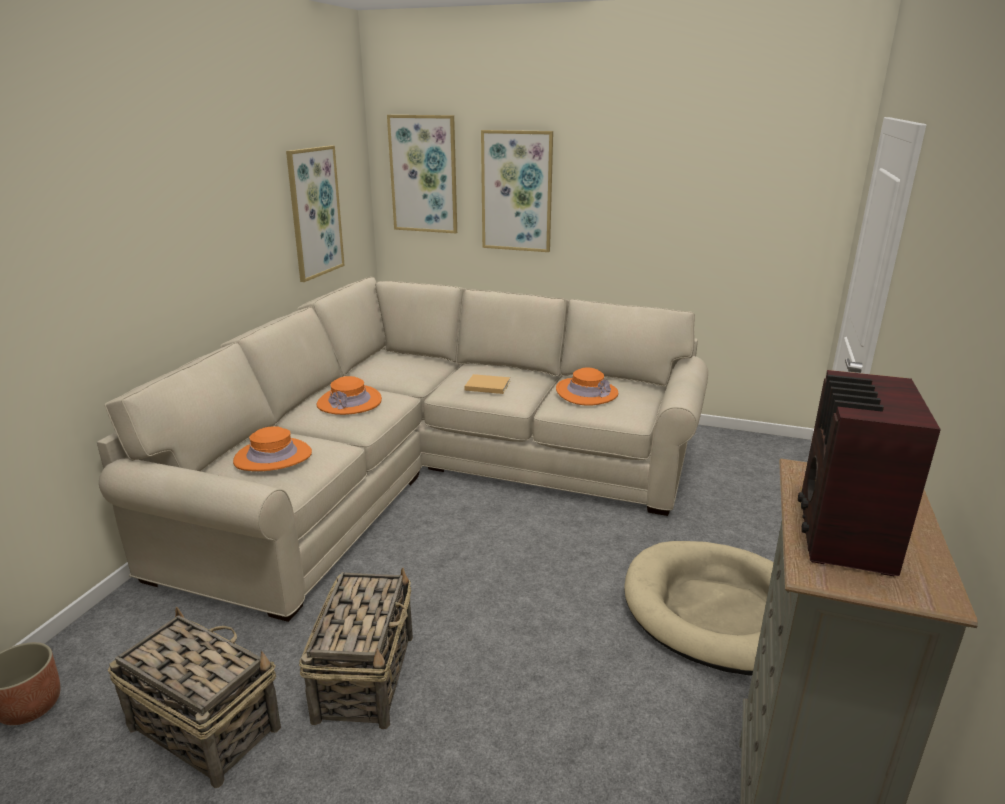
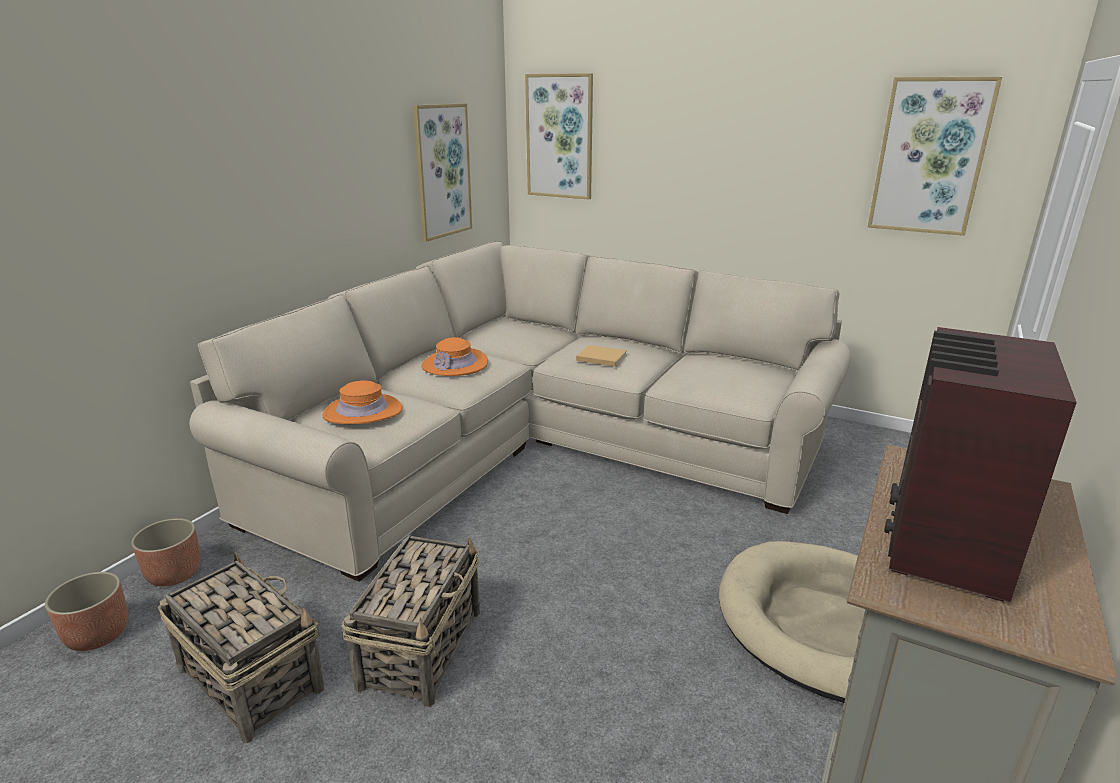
camera: 10 degrees right, 0 degrees up
(94, 636) = (174, 574): none -> planter
(517, 191) = (654, 155): picture -> picture (930, 157)
(586, 393) = (707, 371): orange hat -> none

